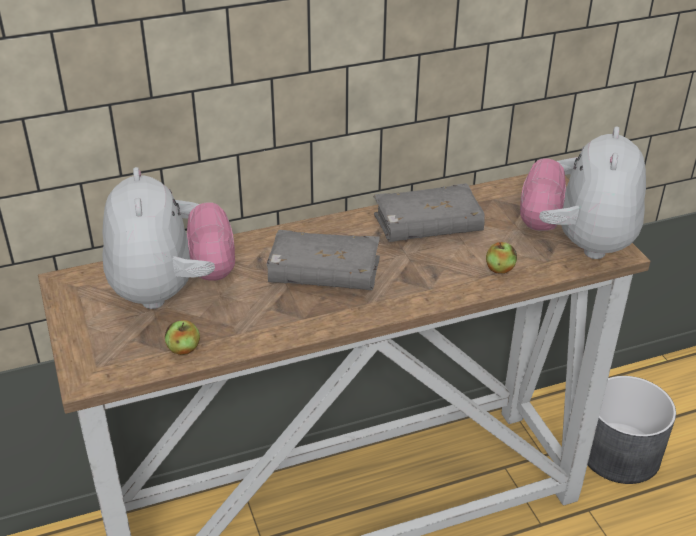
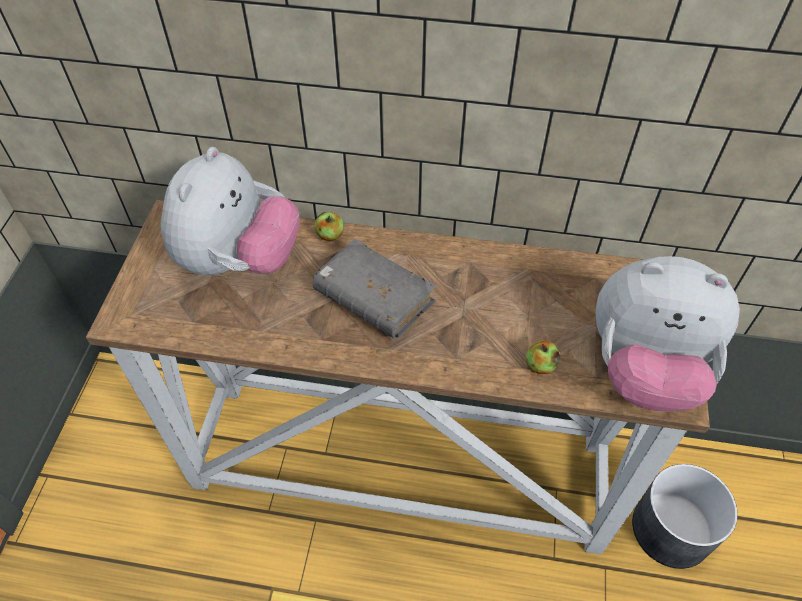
camera: 30 degrees right, 15 degrees up
(183, 349) = (206, 326): apple -> apple (330, 235)
(427, 226) = (507, 284): grey book -> none
(577, 243) = (644, 369): plush toy -> plush toy turned 120 degrees counterclockwise

